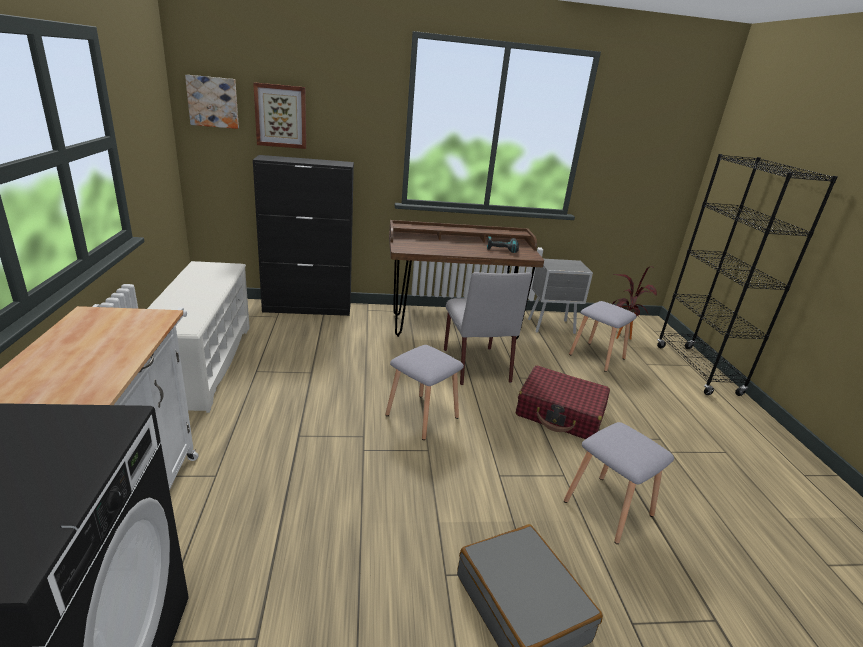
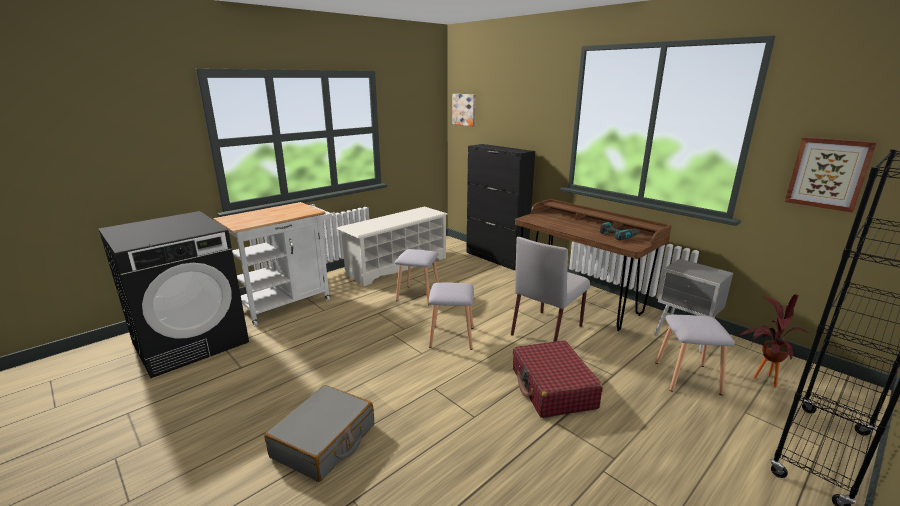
camera: 55 degrees right, 5 degrees down
(281, 116) = (497, 117): picture -> picture (828, 173)
(609, 508) = (465, 453): grey stool -> grey stool (418, 295)

